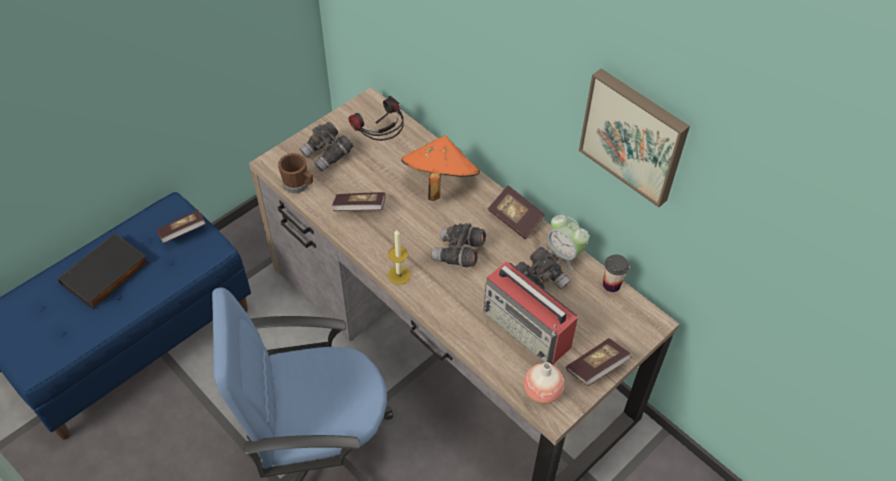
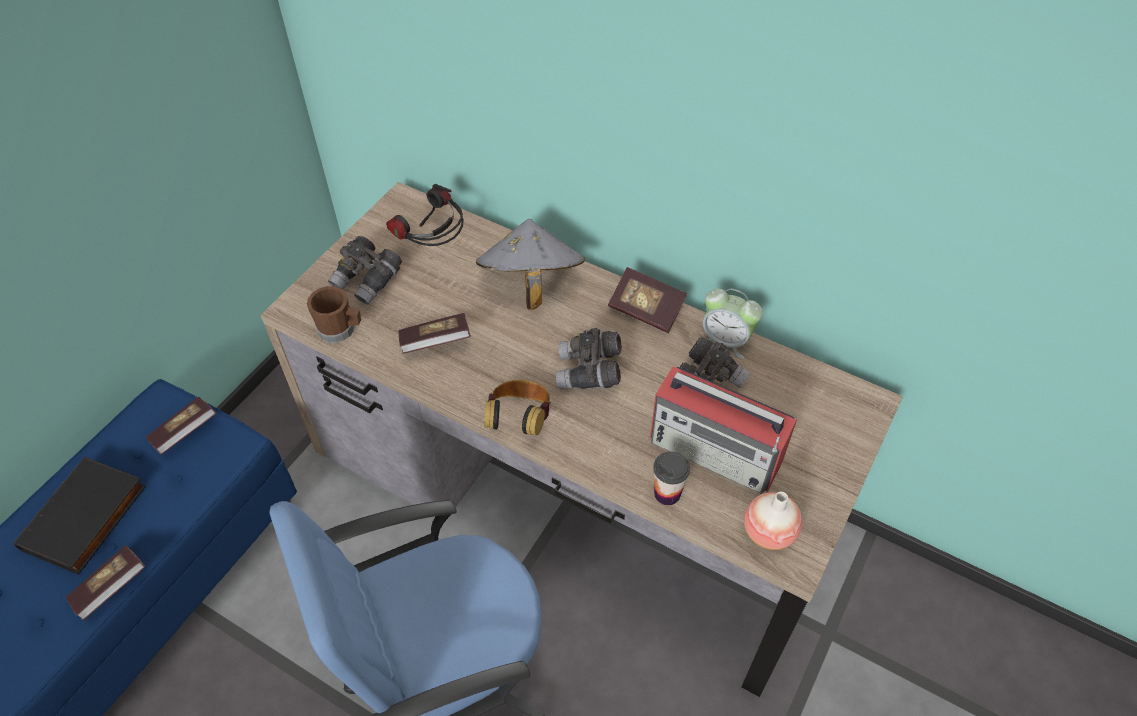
camera: 15 degrees left, 0 degrees up
(399, 275) = (519, 420): candle -> headphones
(439, 182) = (530, 284): orange hat -> grey hat
(596, 368) = (825, 481): book -> book (111, 588)
(611, 284) = (799, 366): cup -> cup (667, 493)
(634, 135) = (828, 151): picture -> none

